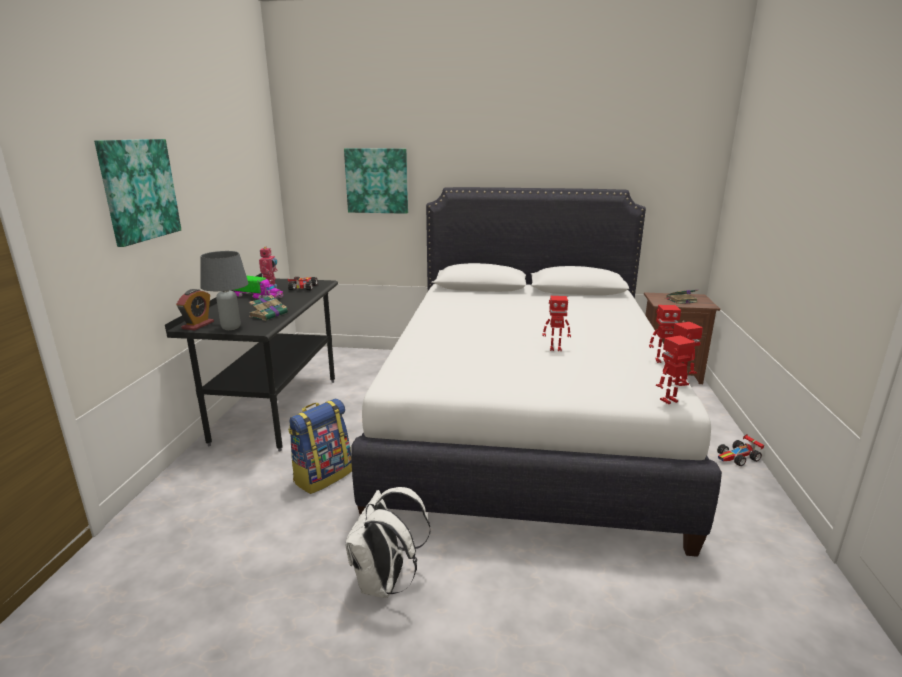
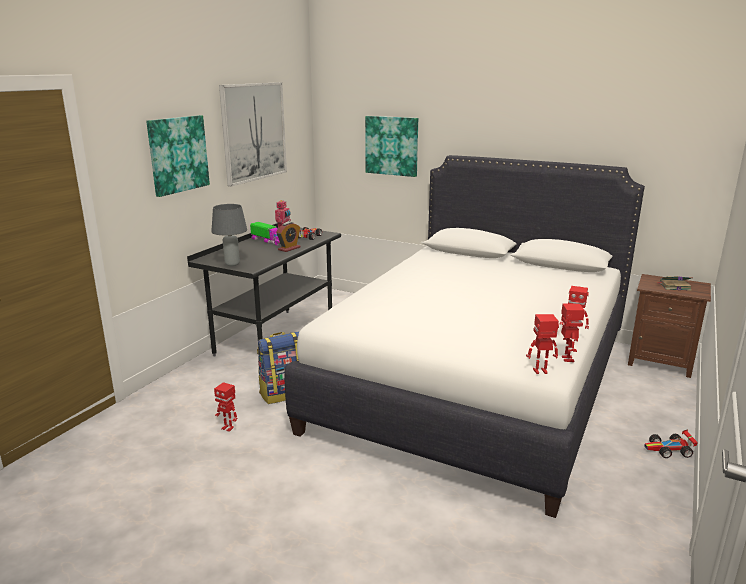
camera: 20 degrees right, 0 degrees up
(198, 325) = (211, 259): alarm clock -> alarm clock (289, 248)
(221, 166) = (254, 132): none -> picture
(269, 314) = (266, 257): book -> none
(385, 583) = (288, 475): white backpack -> none
(555, 349) = (483, 315): toy robot -> toy robot (228, 428)

